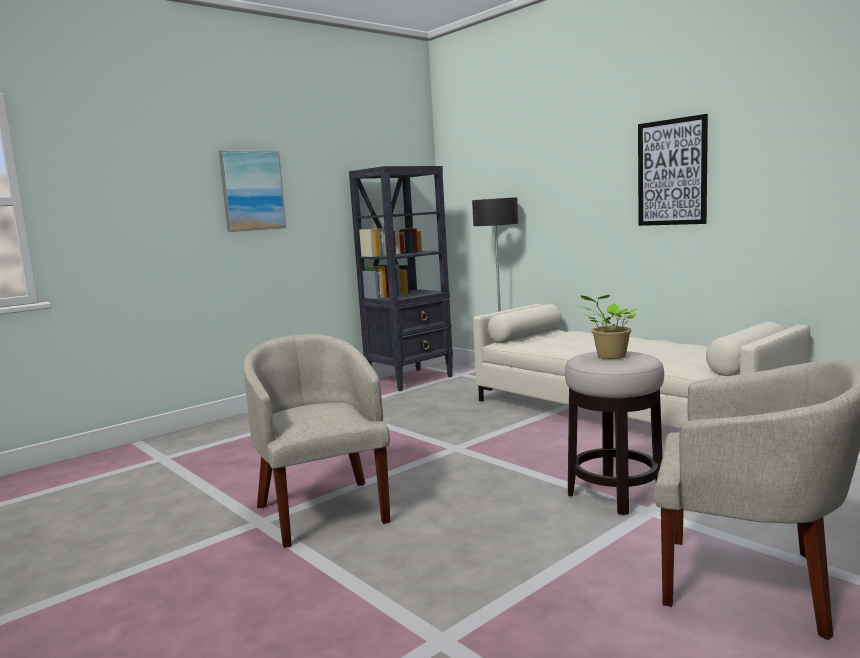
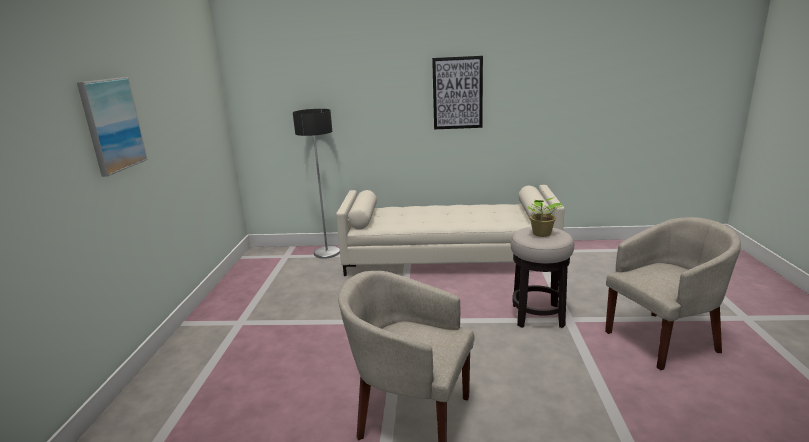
camera: 45 degrees left, 10 degrees up
(410, 379) = (252, 273): black bookcase -> none

